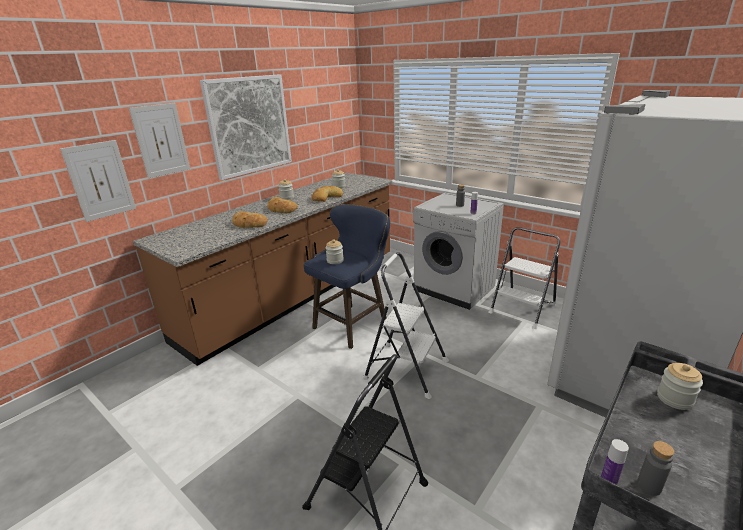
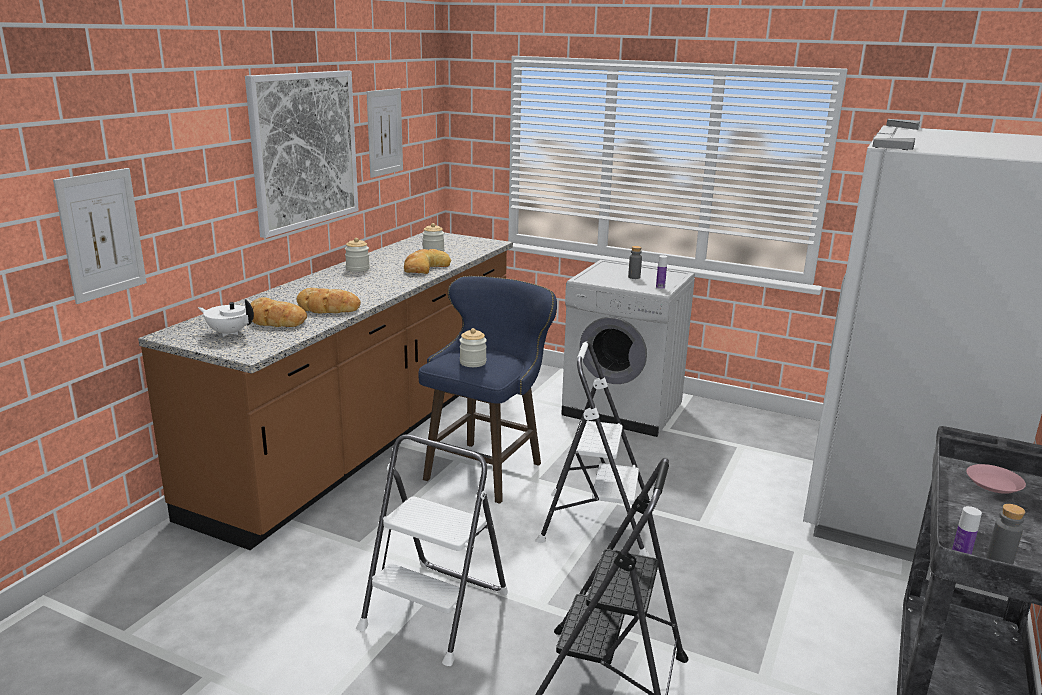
camera: 15 degrees left, 5 degrees down
(161, 140) = (188, 170): picture -> picture (384, 132)
(181, 239) = (229, 333): none -> white teapot
(281, 209) = (363, 285): bread -> bread (274, 320)
(524, 307) = (733, 429): white step ladder -> white step ladder (439, 607)
(674, 399) = (994, 483): jar -> pink plate

